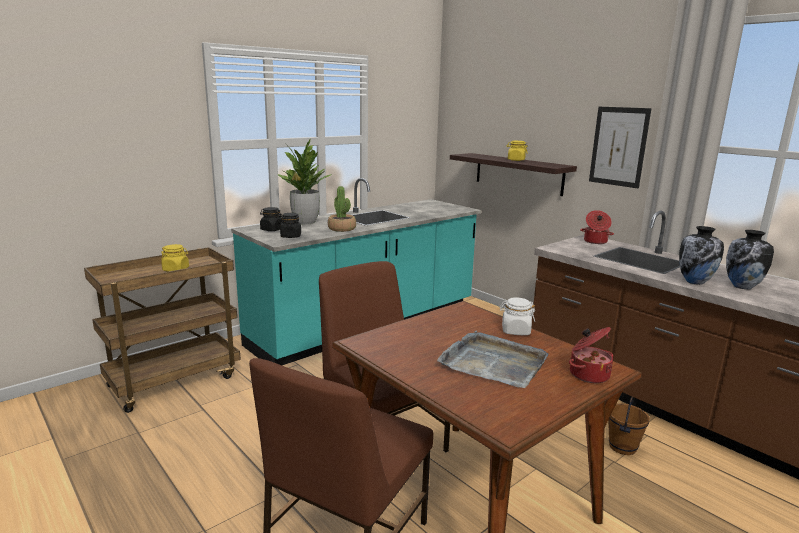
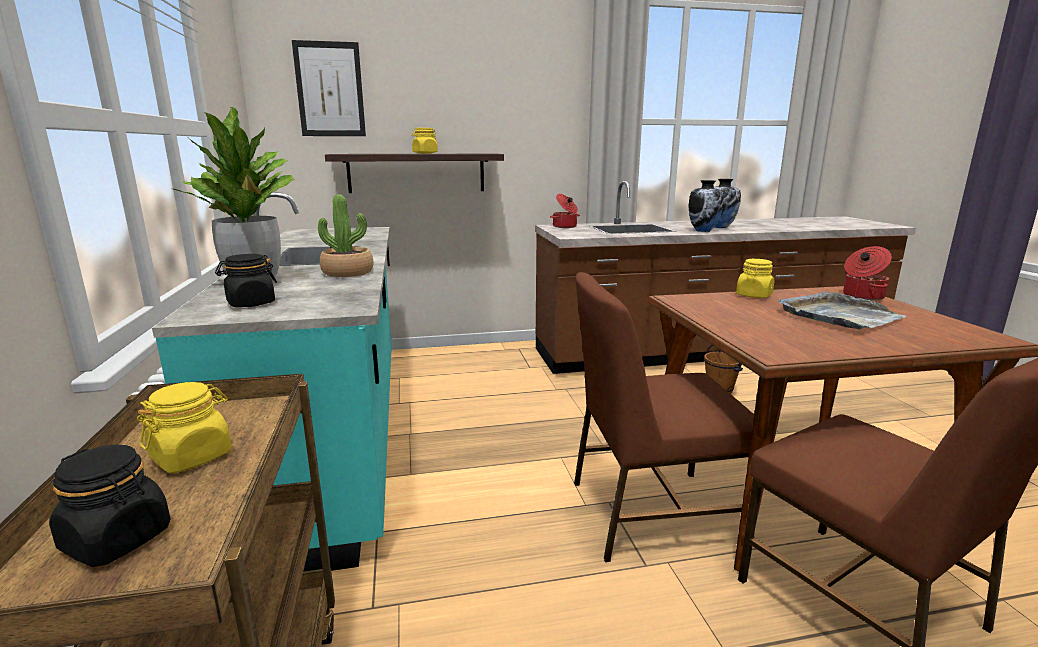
camera: 60 degrees left, 0 degrees up
(291, 236) = (328, 298): black jar -> black jar (118, 540)
(515, 331) = (754, 295): white jar -> yellow jar
(618, 146) = (541, 127): picture -> picture (330, 89)

